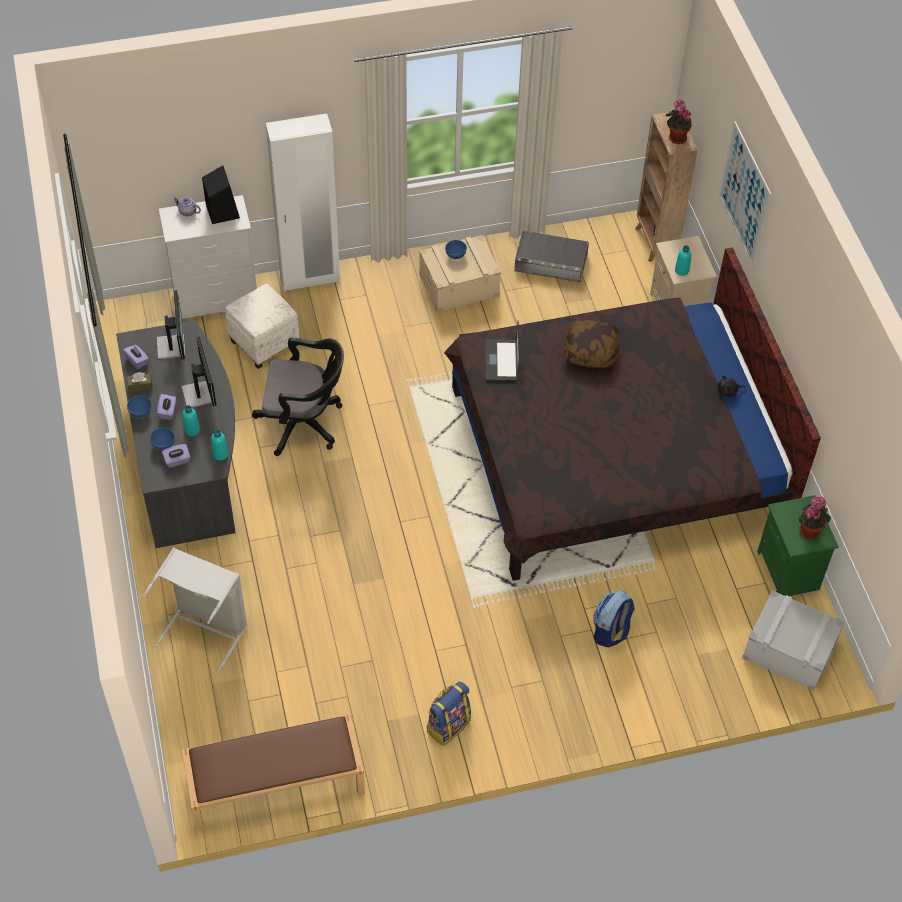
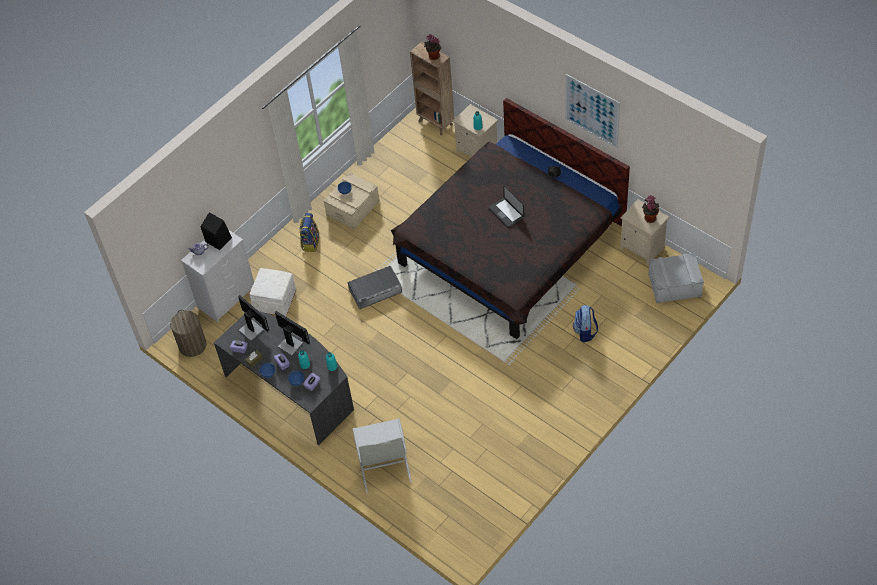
camera: 30 degrees left, 0 degrees up
(127, 331) = (192, 345): none -> laundry basket
(275, 784) = (490, 514): brown bench -> none
(304, 423) = (337, 331): black office chair -> none
(310, 278) = (268, 254): white wardrobe -> none
(448, 725) = (548, 428): backpack -> backpack (310, 242)
(501, 361) = (430, 229): laptop -> laptop (506, 213)
(551, 261) = (390, 166): grey storage box -> grey storage box (375, 290)
(590, 351) = (470, 196): pillow -> none
(744, 194) = (503, 65): picture -> picture (592, 111)
(789, 571) = (643, 247): green nightstand -> beige nightstand

